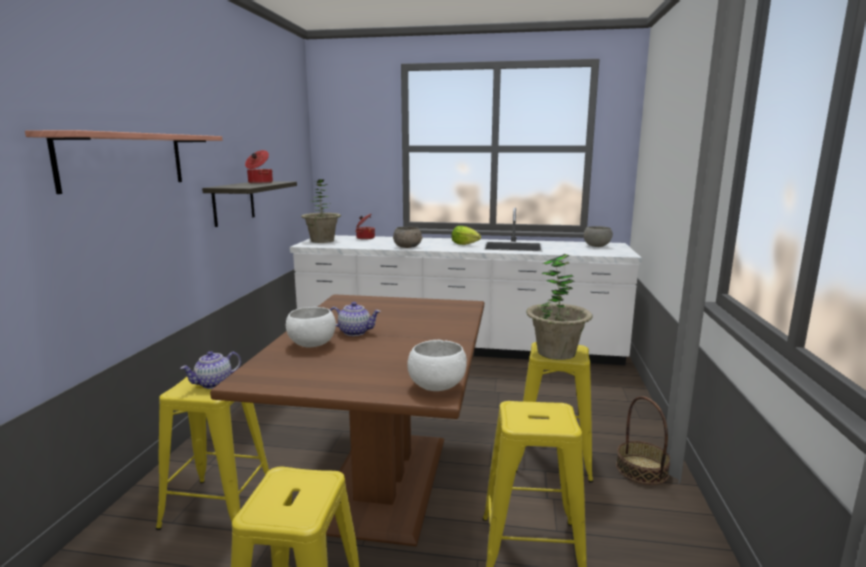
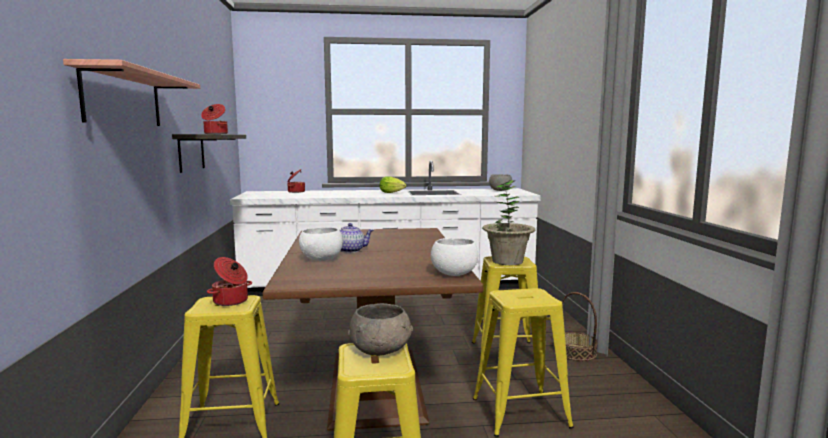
camera: 15 degrees left, 5 degrees down
(213, 383) = (231, 301): teapot -> cooking pot
(322, 241) = (257, 194): potted plant -> none
(408, 247) = (343, 195): grey bowl -> grey bowl (381, 350)

